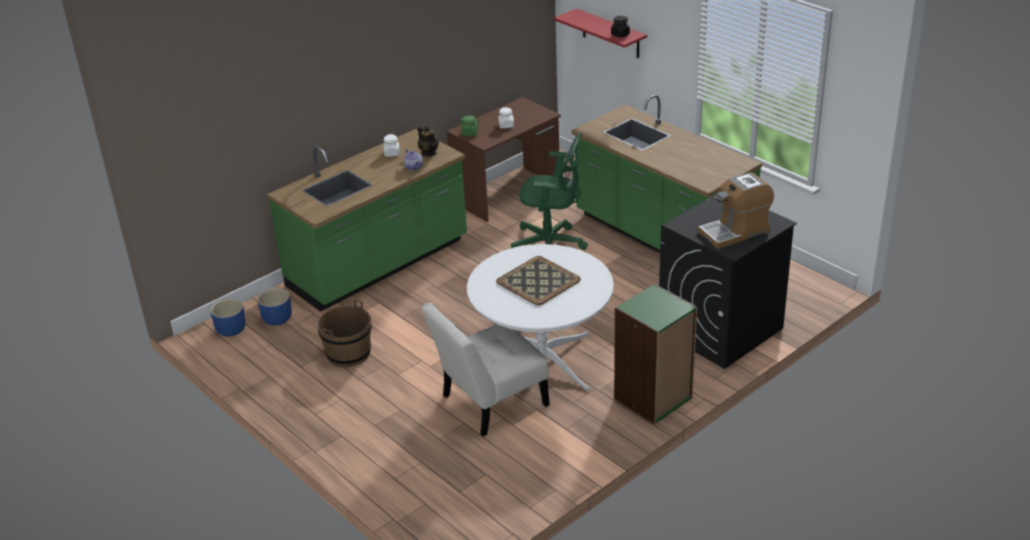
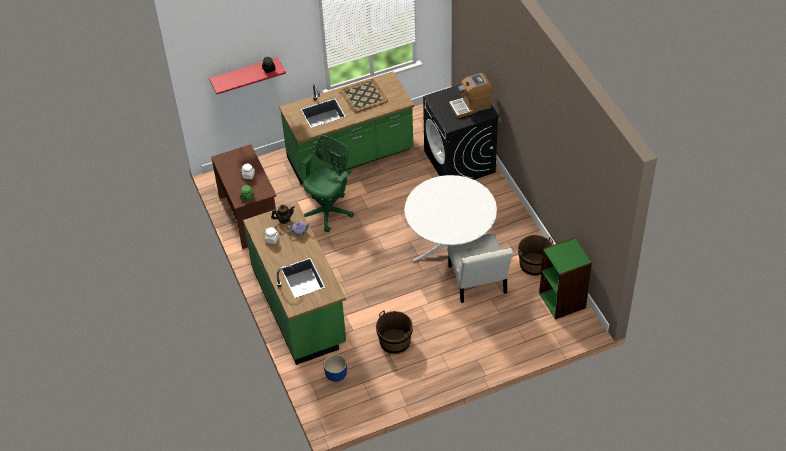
camera: 70 degrees left, 15 degrees up
(231, 330) = (335, 403): blue planter -> none
(538, 280) = (447, 208): tray -> tray (363, 96)
(555, 453) = (534, 265): none -> brown bucket
(653, 398) = (507, 210): green bookcase -> green bookcase (563, 300)
(735, 232) = (471, 106): coffee machine -> coffee machine turned 75 degrees clockwise

